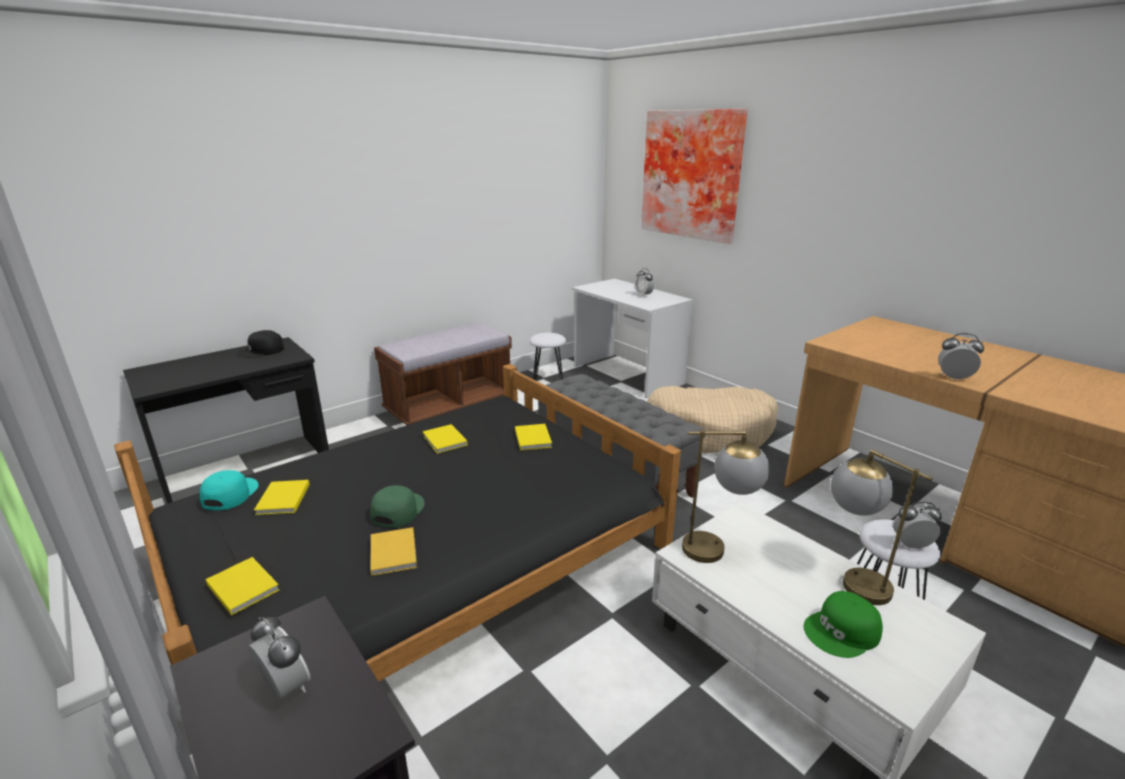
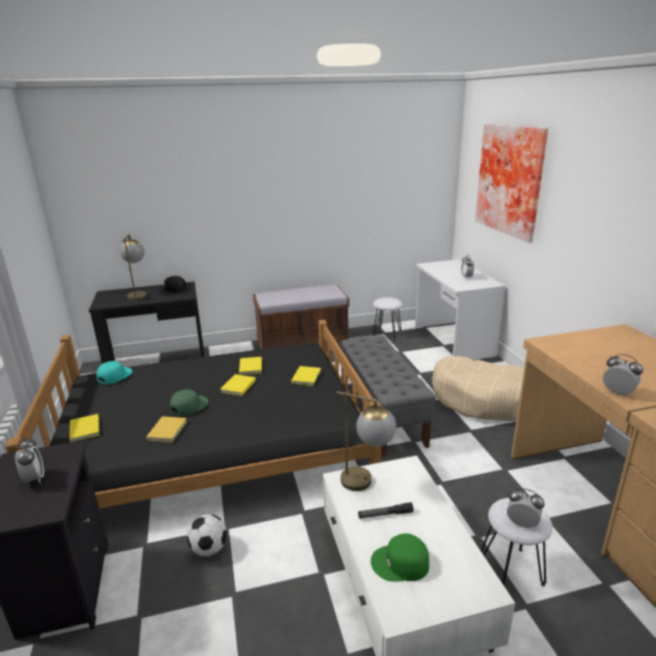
camera: 25 degrees right, 0 degrees up
(282, 500) = (136, 385): yellow book -> yellow book (237, 386)
(525, 709) = (209, 549): none -> football
(772, 579) = (385, 514): none -> flashlight
(851, 579) = (445, 532): table lamp -> table lamp (138, 294)

